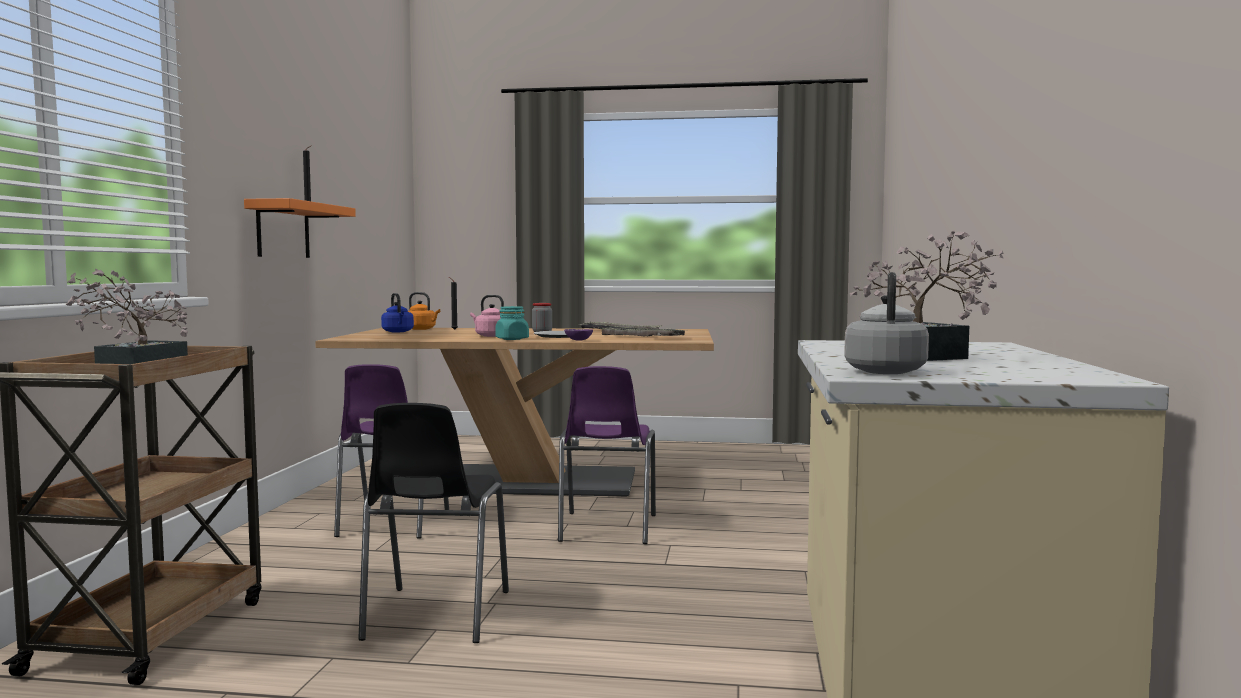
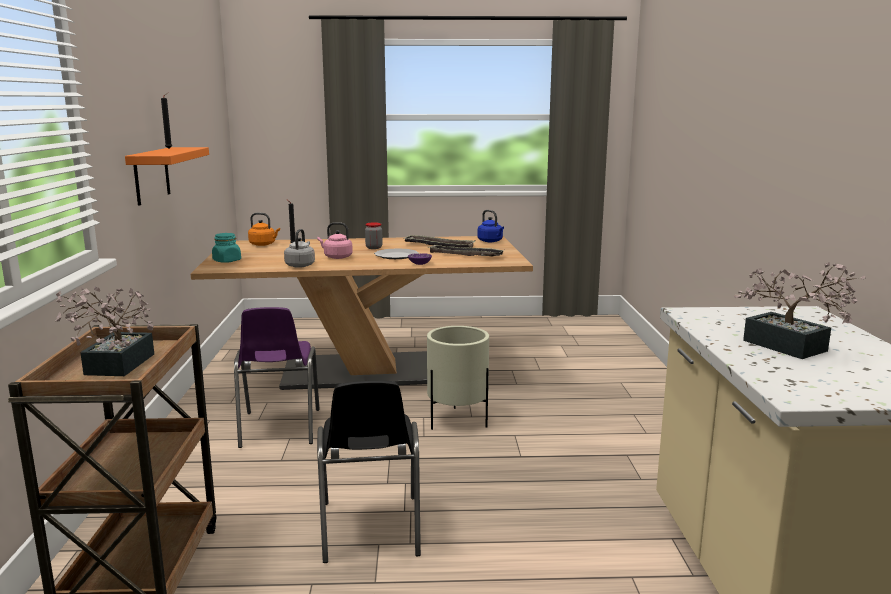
camera: 10 degrees left, 10 degrees up
(398, 332) = (248, 251): blue kettle -> blue kettle (491, 241)
(512, 339) = (362, 264): turquoise jar -> turquoise jar (227, 261)
(606, 529) = (457, 421): purple chair -> beige planter
(885, 371) = (801, 387): grey kettle -> grey kettle (300, 265)

